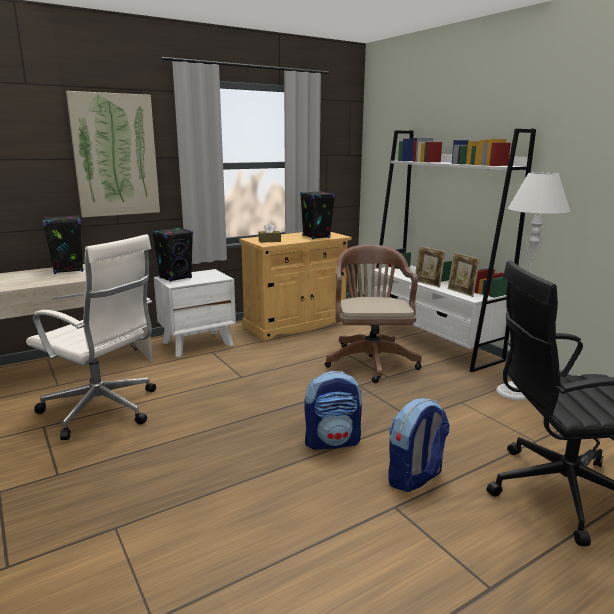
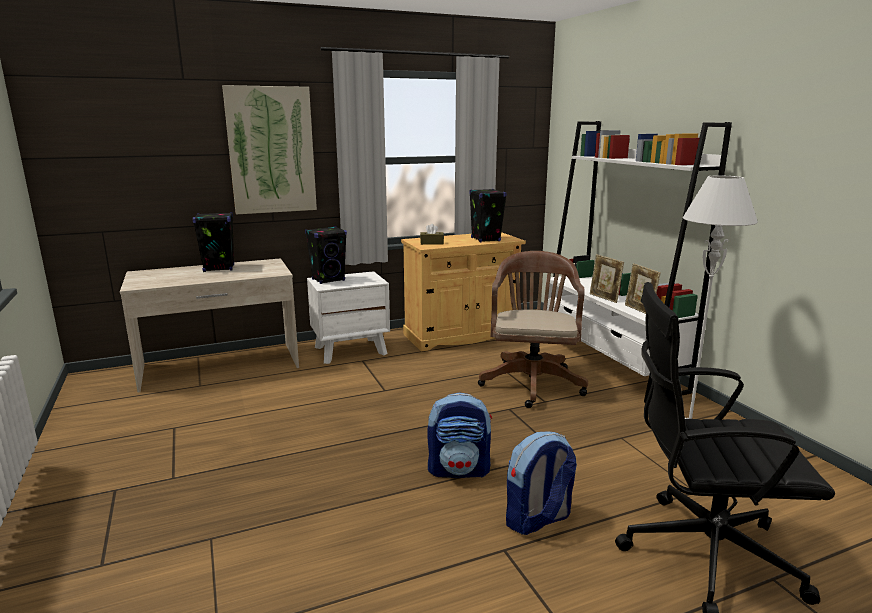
camera: 10 degrees right, 0 degrees up
(103, 410) = (235, 415): white office chair -> none

